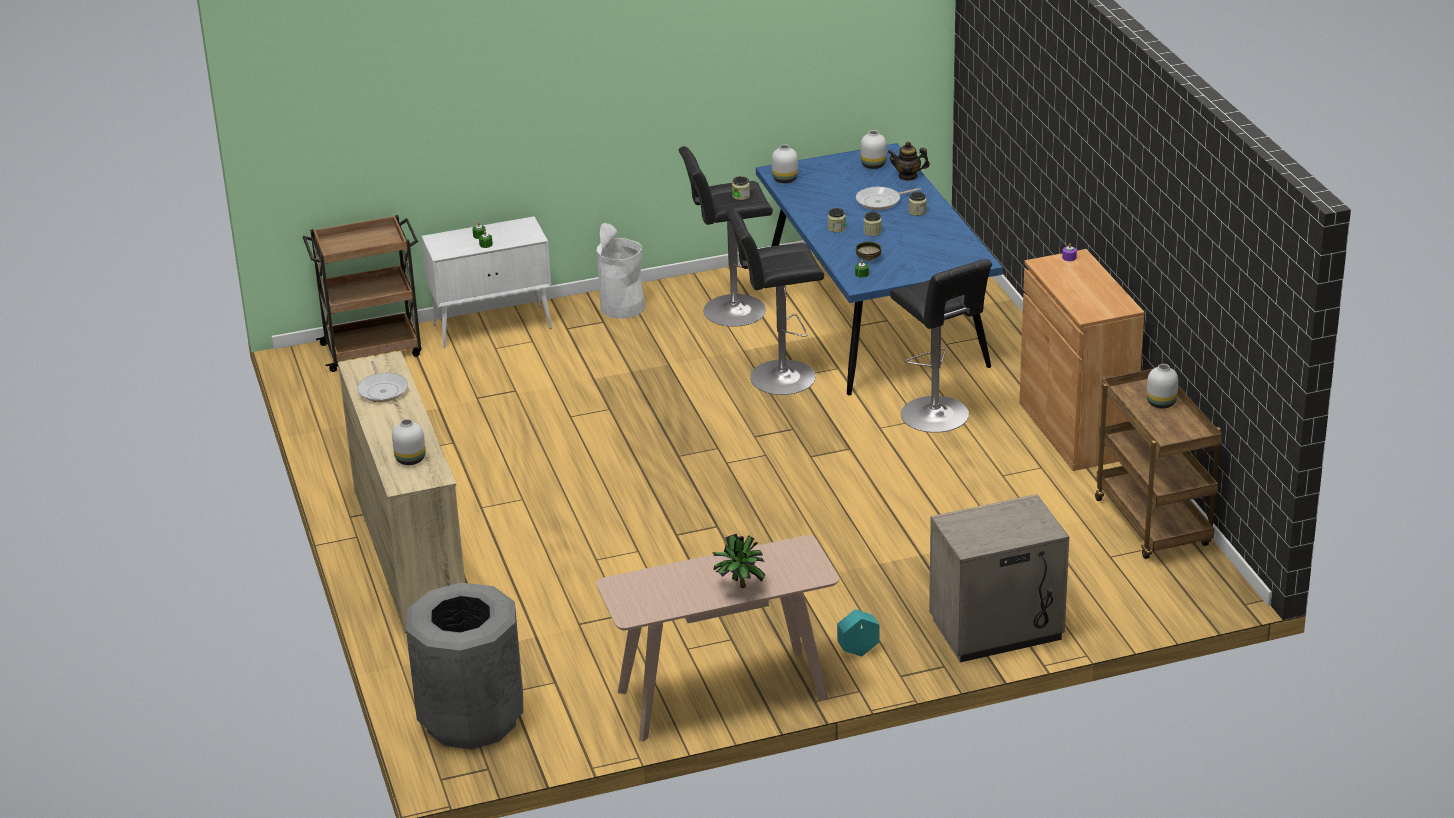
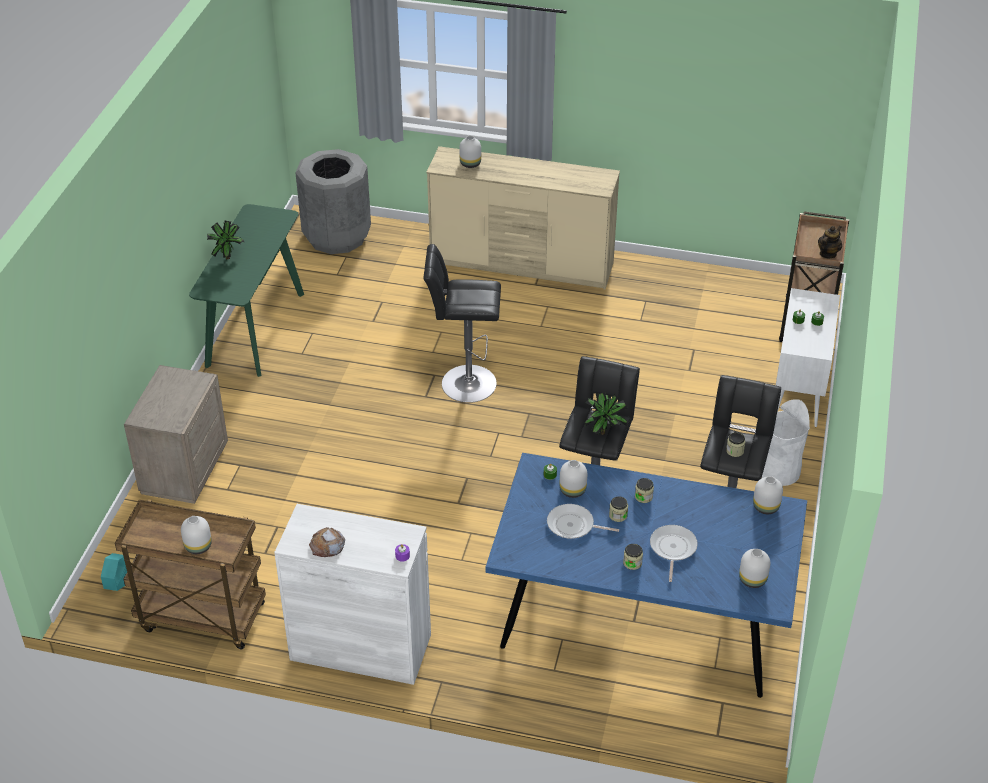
camera: 120 degrees right, 10 degrees up
(382, 390) = (565, 176): frying pan -> frying pan (573, 525)
(722, 695) = (255, 329): beige console table -> green console table
(786, 254) = (604, 431): none -> potted plant
(858, 651) = (232, 399): turquoise planter -> turquoise planter (118, 584)
(868, 258) = (573, 491): bowl -> white vase
(908, 176) = (710, 592): teapot -> teapot (827, 254)
(938, 416) = (456, 574): black stool -> black stool (464, 383)
(1076, 430) = (360, 647): brown cabinet -> white cabinet
(1104, 292) = (327, 545): none -> bread

